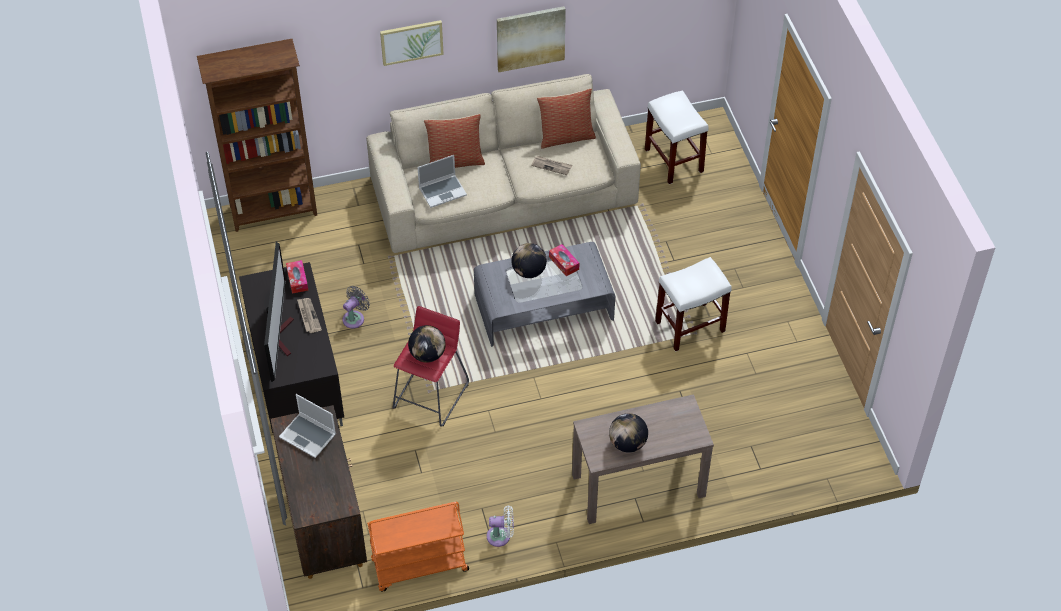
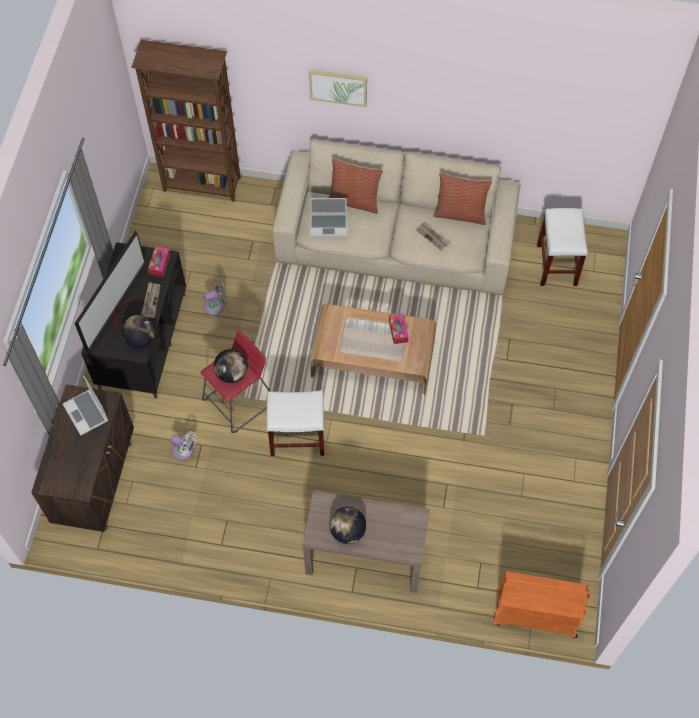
camera: 25 degrees right, 10 degrees up
(419, 566) = (150, 550): orange cart -> orange cart (535, 615)
(501, 536) = (229, 553): white fan -> white fan (184, 452)
(529, 271) = (364, 327): globe -> globe (140, 339)
(530, 38) = (451, 118): picture -> none
(543, 307) = (373, 359): grey coffee table -> brown coffee table
(689, 327) = (487, 428): white stool -> white stool (296, 438)

